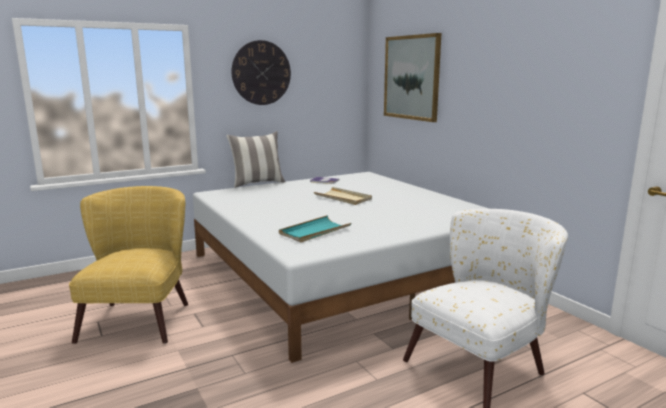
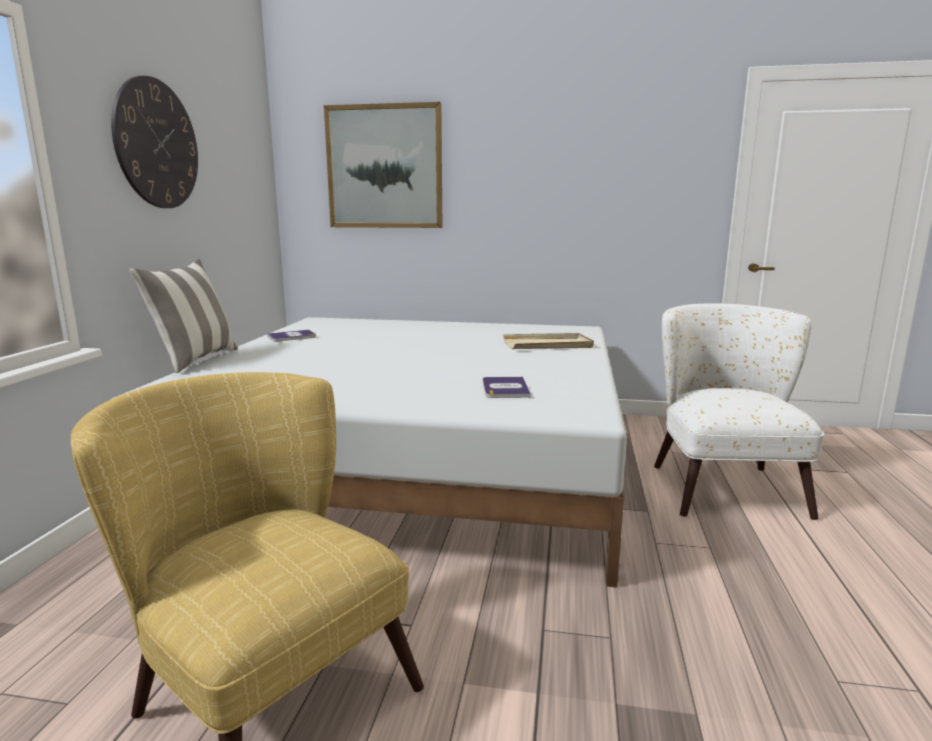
camera: 50 degrees left, 0 degrees up
(314, 231) = (505, 388): turquoise tray -> book
(343, 198) = (392, 348): beige tray -> beige tray (548, 345)

